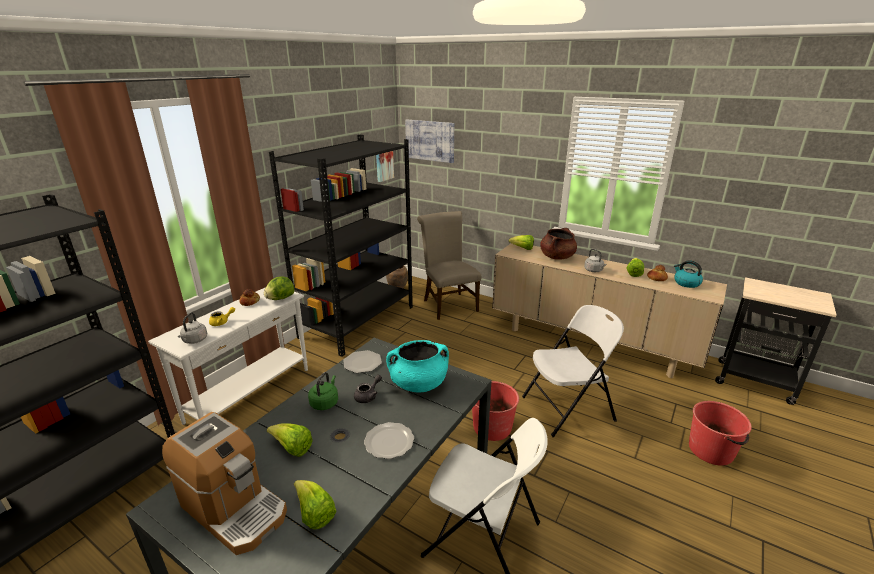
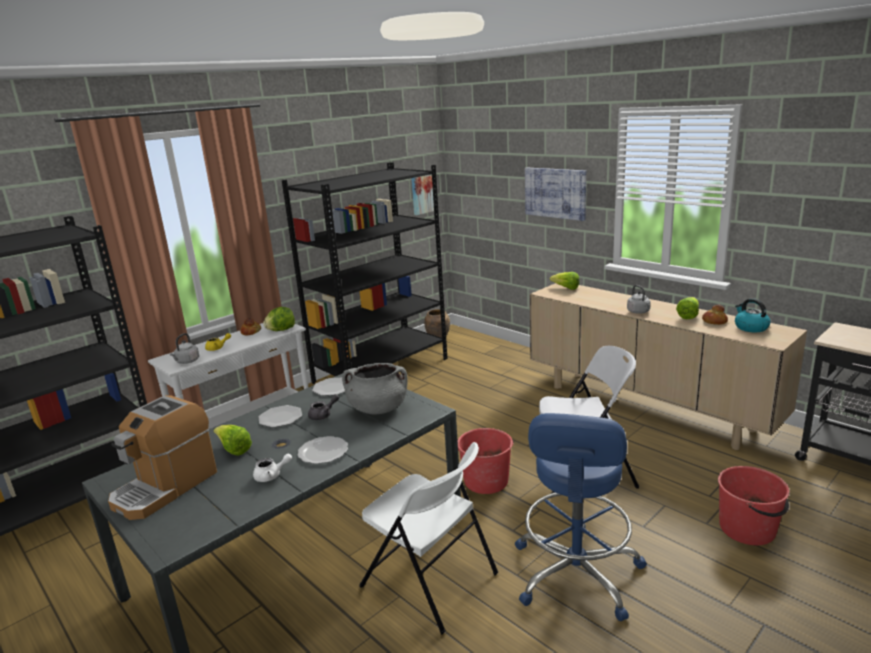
camera: 15 degrees right, 5 degrees down
(234, 508) = (165, 487): coffee machine -> coffee machine turned 75 degrees clockwise
(314, 514) = (229, 498): lettuce -> none
(325, 402) = (280, 417): green kettle -> plate
(349, 478) = (271, 476): none -> white teapot
(418, 384) = (378, 409): turquoise cooking pot -> grey cooking pot
(430, 140) = (473, 167): picture -> picture (555, 193)
(448, 304) = (490, 357): beige chair -> none
(557, 257) = (602, 297): brown cooking pot -> none
(603, 514) = (576, 575): none -> blue stool

